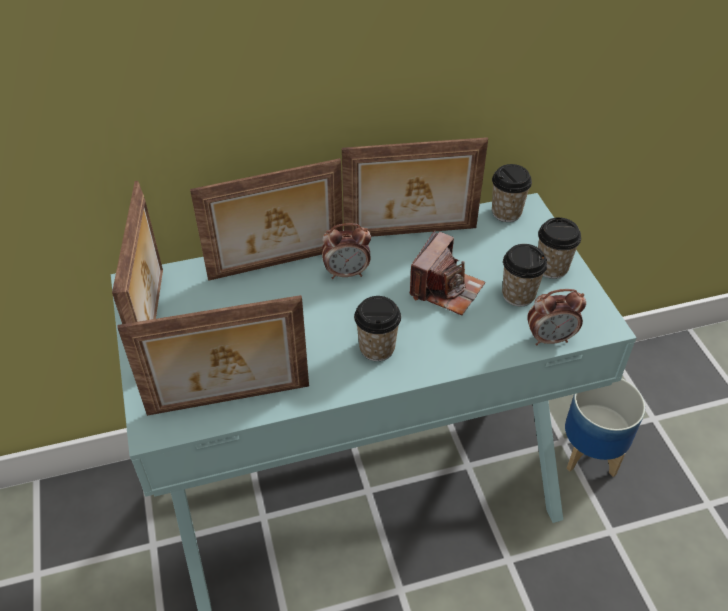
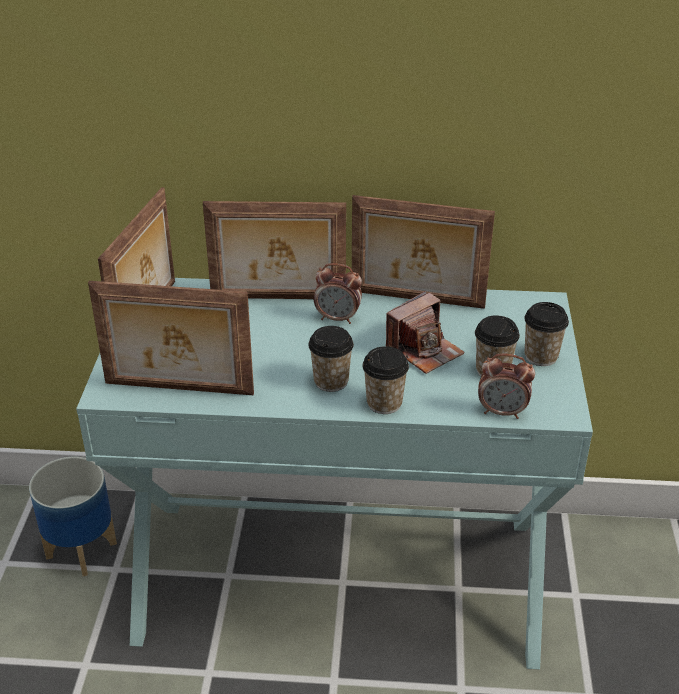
camera: 20 degrees right, 10 degrees down
(506, 213) = (523, 302): cup -> cup (384, 403)
(590, 452) = (602, 614): planter -> planter (82, 549)

